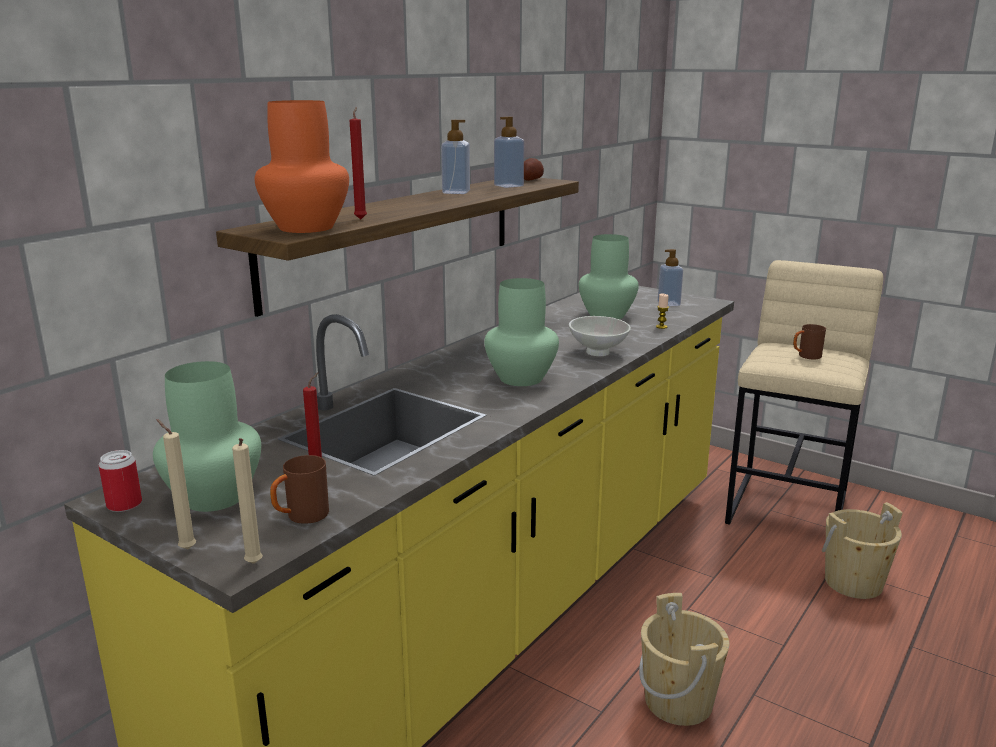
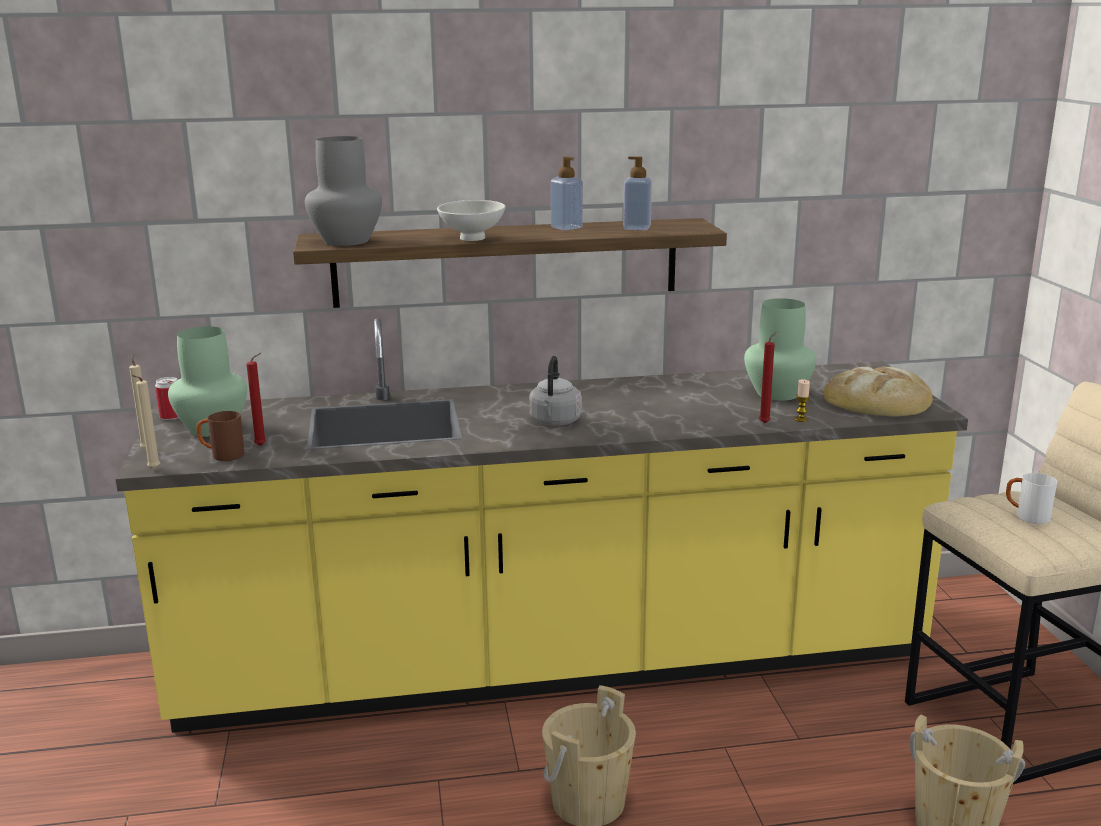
camera: 45 degrees right, 0 degrees up
(307, 227) = (347, 241): orange vase -> grey vase
(361, 219) = (403, 240): red candle -> red candle (765, 423)
(522, 378) = (555, 422): green vase -> grey kettle
(531, 180) = (686, 225): potato -> none
(599, 352) = (674, 423): white bowl -> white bowl (474, 238)
(668, 304) = (878, 400): soap dispenser -> bread
(805, 356) = (1026, 516): brown mug -> white mug

